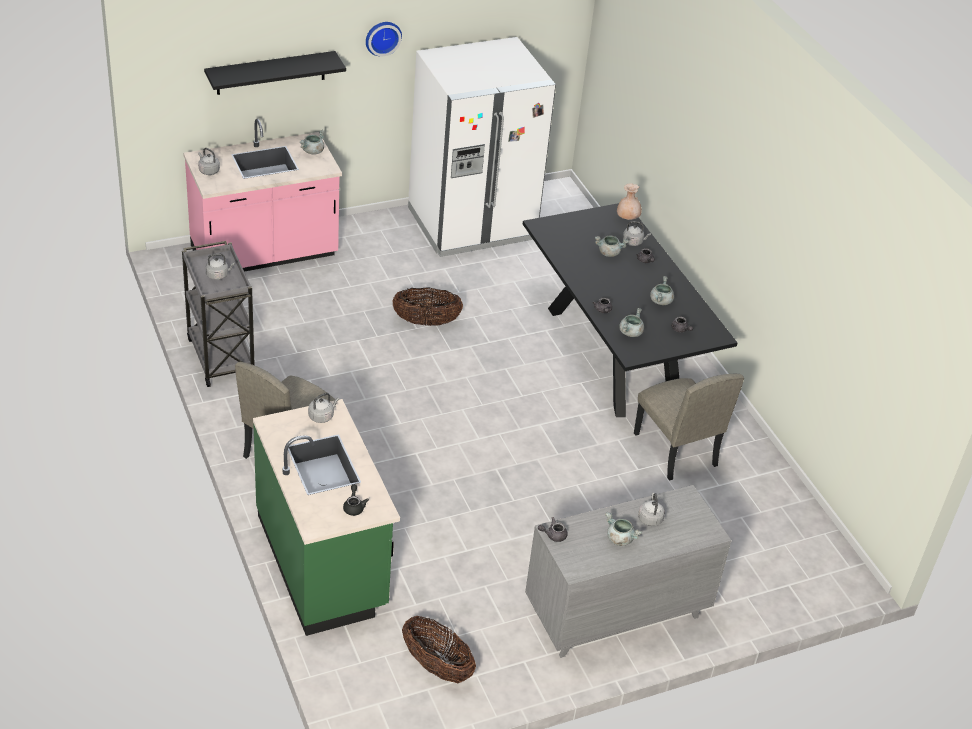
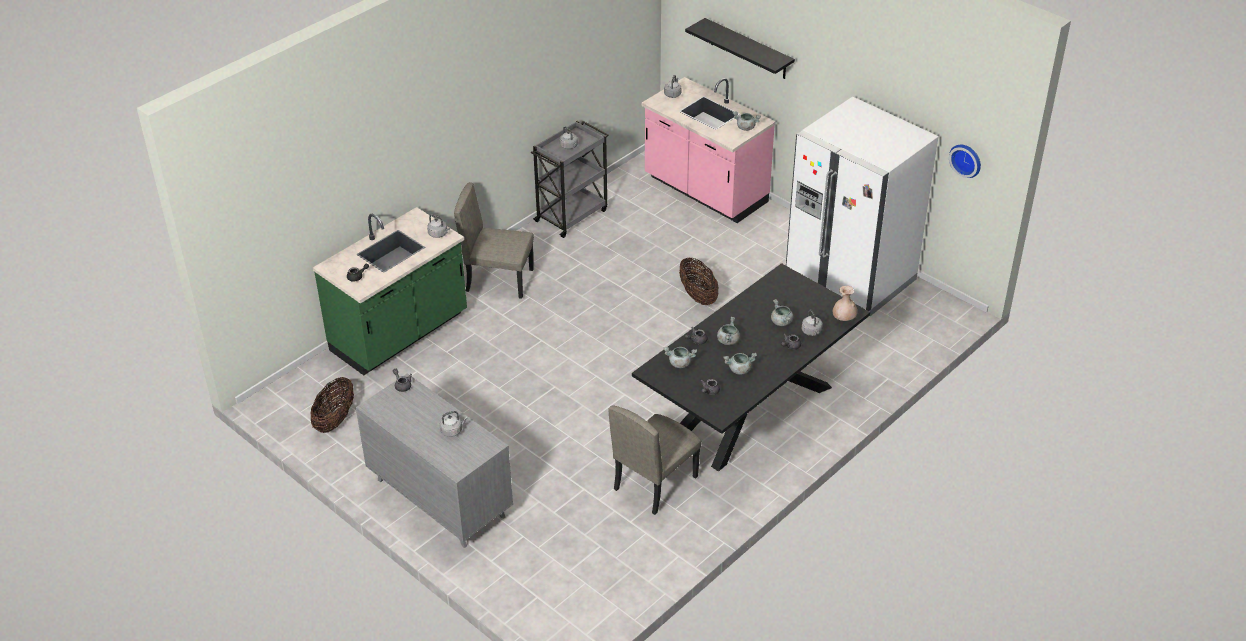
camera: 70 degrees right, 0 degrees up
(382, 37) = (830, 69): wall clock -> wall clock (966, 159)
(619, 539) = (419, 420): grey cooking pot -> grey cooking pot (728, 340)

